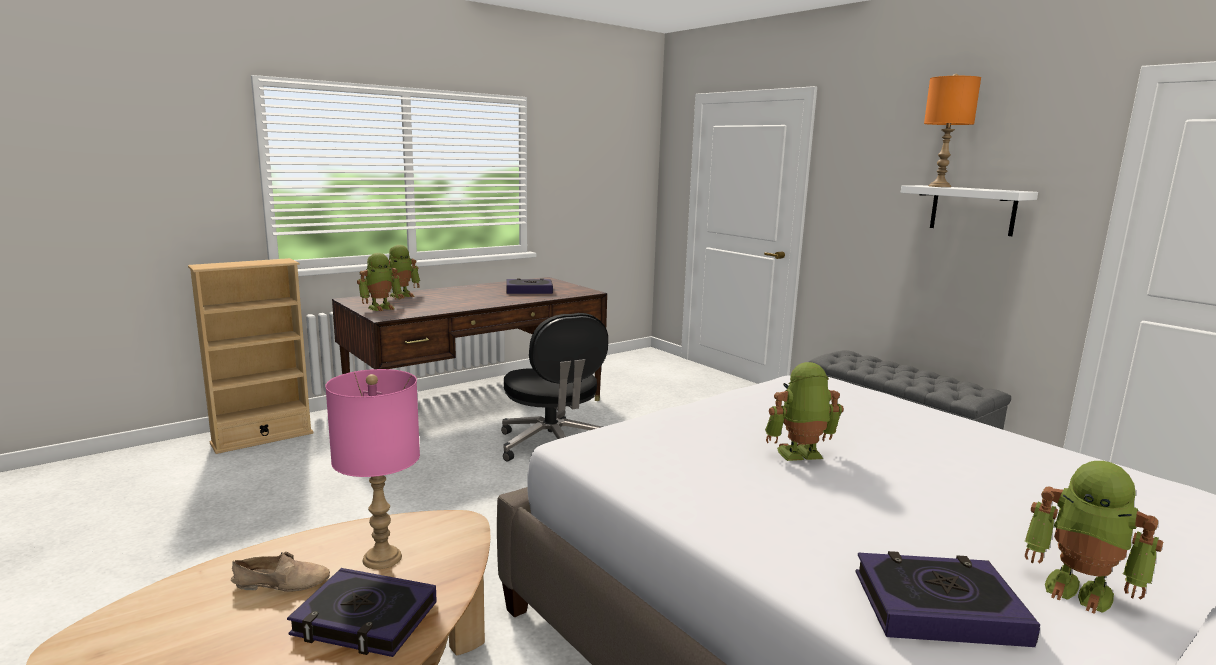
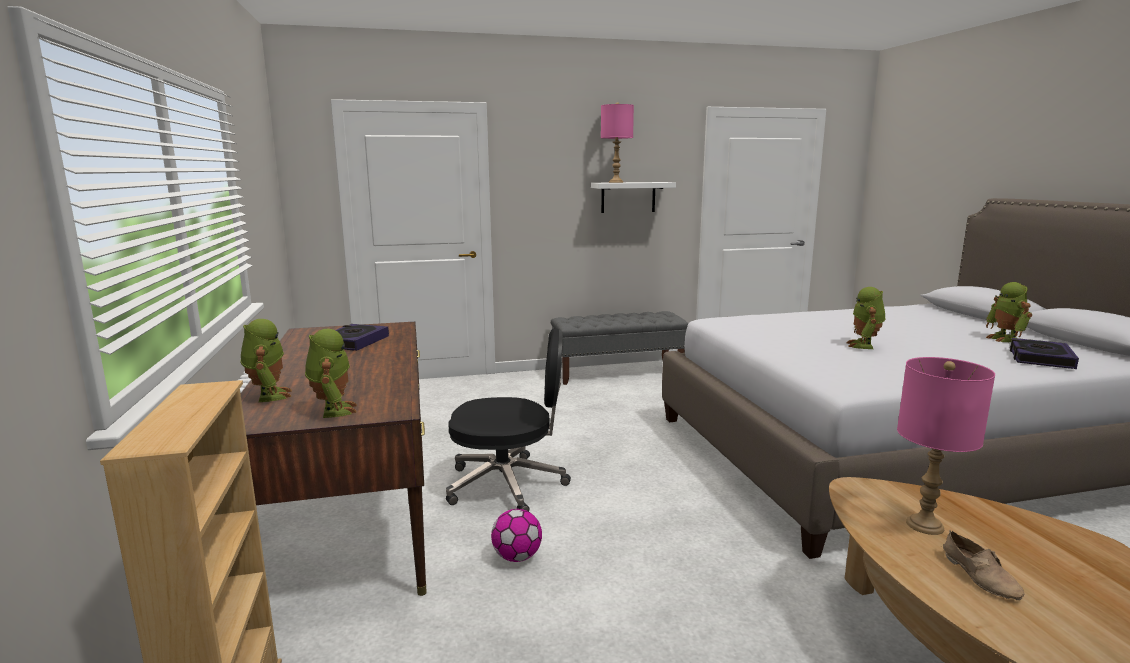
camera: 65 degrees left, 0 degrees up
(282, 582) = (981, 575): beige shoe -> beige shoe turned 150 degrees clockwise
(365, 620) = (1023, 538): book -> none
(442, 470) = (517, 557): none -> football
(939, 186) = (616, 182): orange table lamp -> pink table lamp
(1080, 589) = (1005, 339): toy robot -> toy robot turned 105 degrees clockwise

